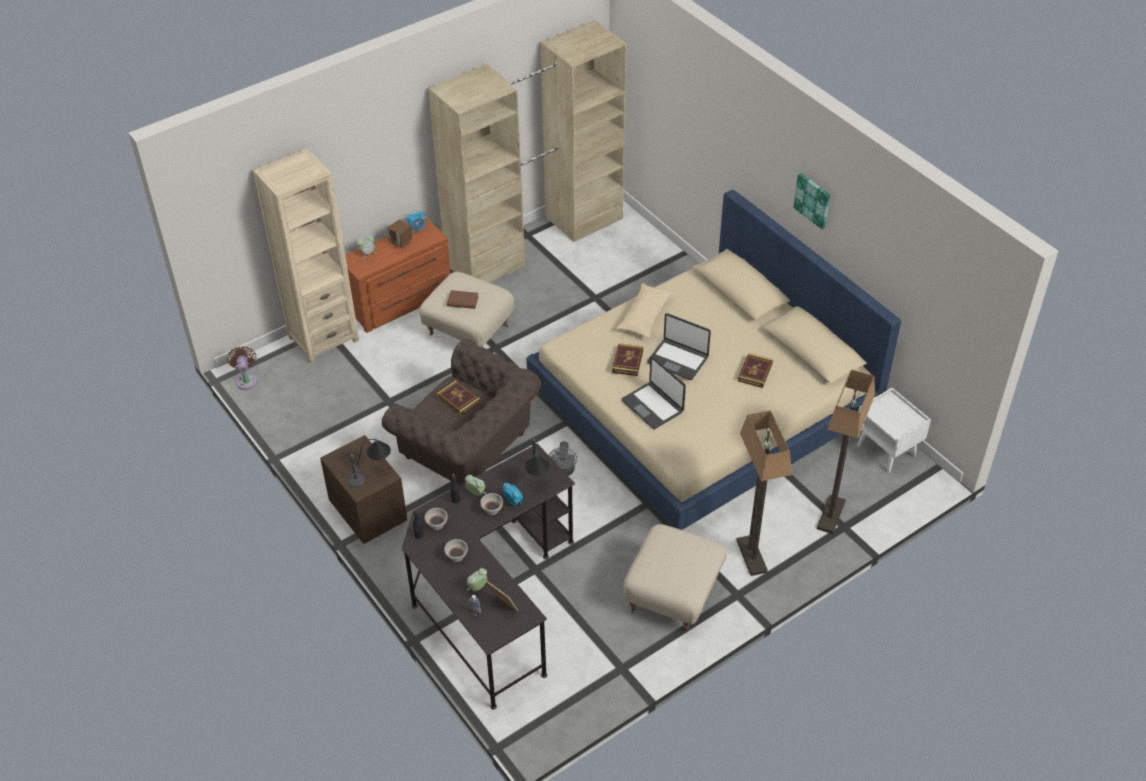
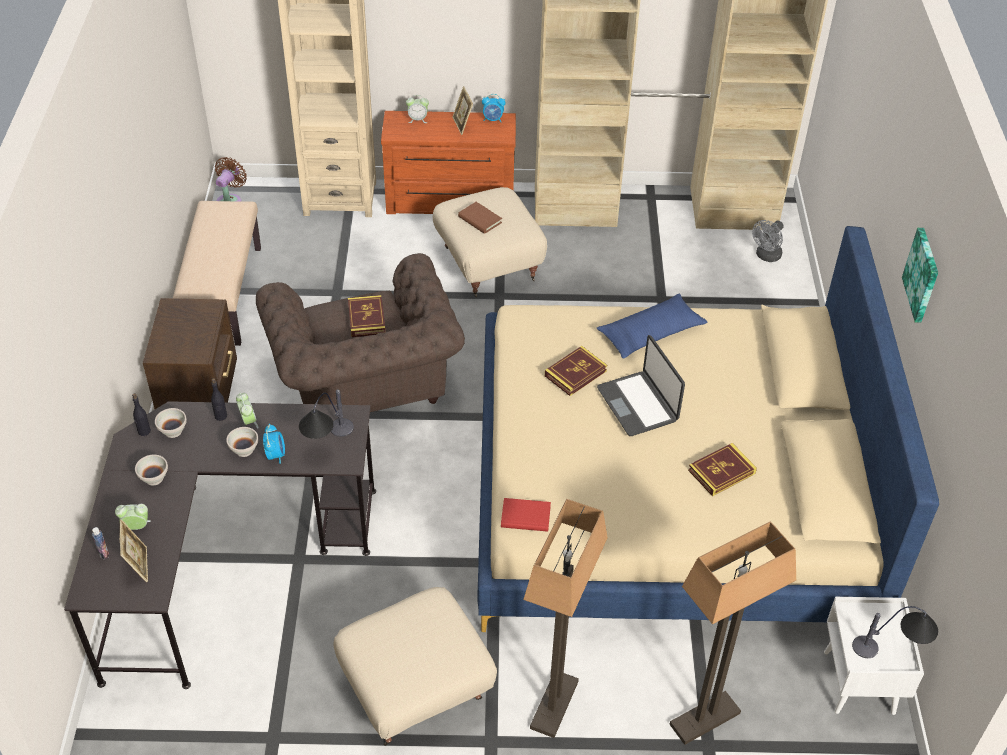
camera: 35 degrees right, 0 degrees up
(312, 444) = (223, 294): none -> beige bench
(372, 474) = (189, 343): table lamp -> table lamp (892, 650)
(401, 242) = (462, 125): brown speaker -> picture frame
(563, 471) = (438, 469): grey fan -> grey fan (766, 256)
(644, 316) = (650, 334): beige pillow -> blue pillow
(653, 406) = (554, 441): laptop -> none
(679, 455) = (525, 517): none -> red book

